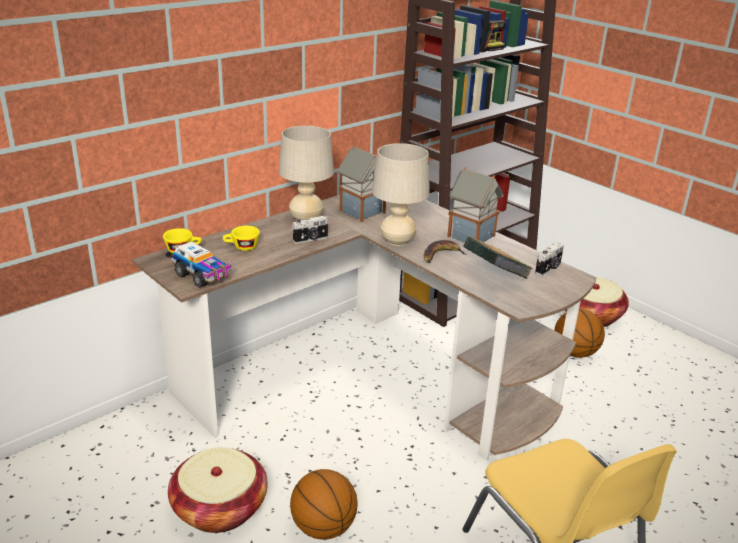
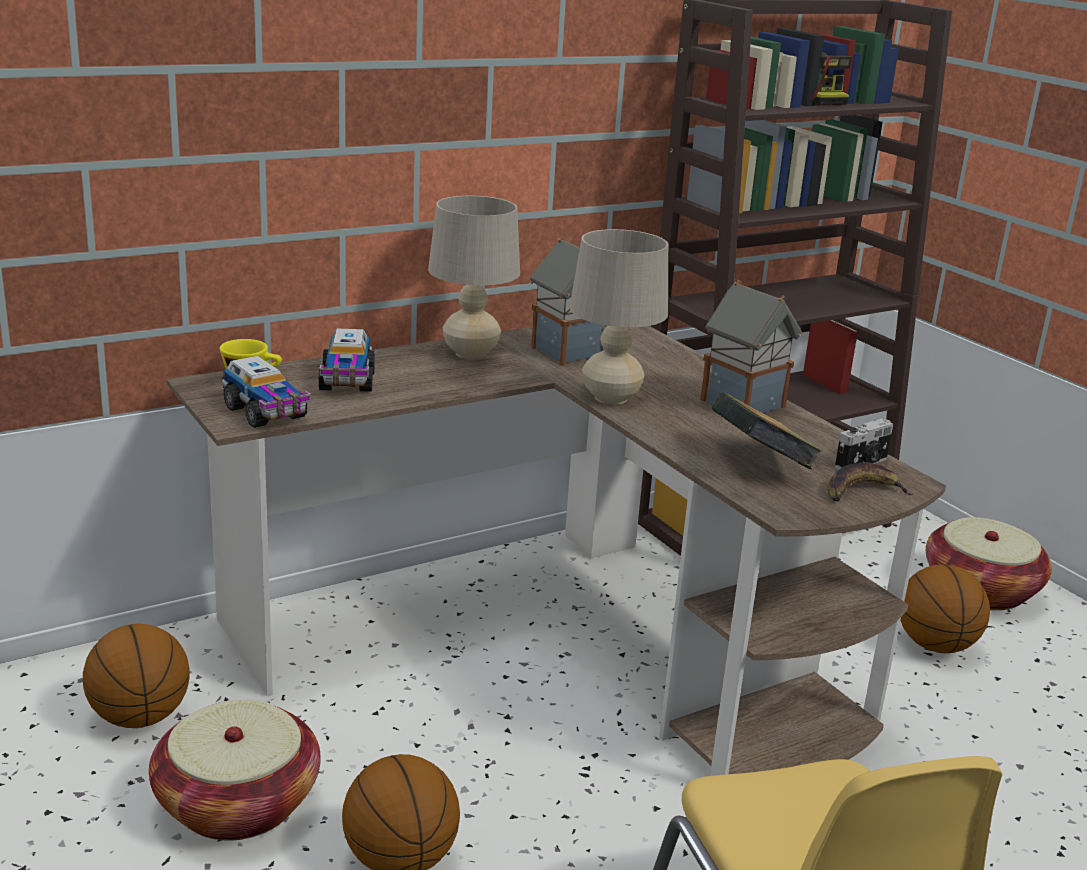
camera: 10 degrees right, 5 degrees down
(144, 462) = (140, 717): none -> basketball
(241, 247) = (347, 381): yellow cup -> toy truck
(311, 239) = (465, 381): camera -> none
(441, 255) = (678, 425): banana -> banana (862, 491)

